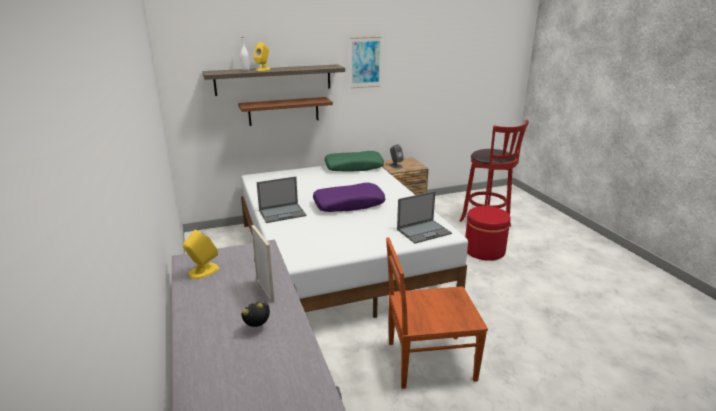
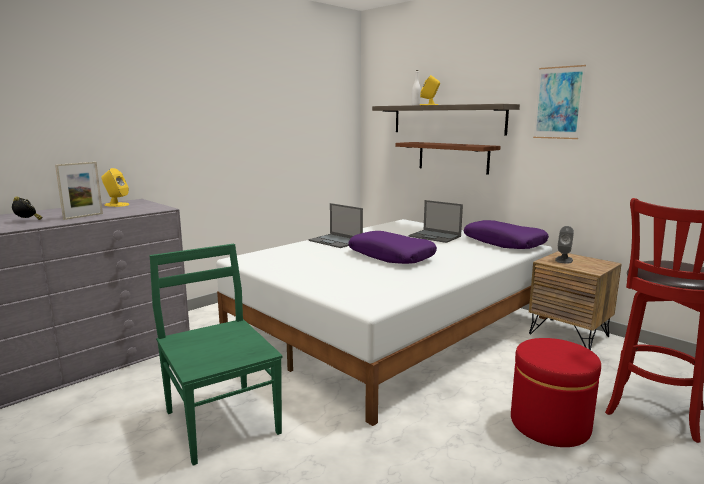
camera: 65 degrees right, 10 degrees down
(354, 167) = (504, 243): green pillow -> purple pillow
(424, 231) = (362, 294): laptop -> laptop (435, 236)
(428, 361) = (221, 420): brown chair -> green chair

